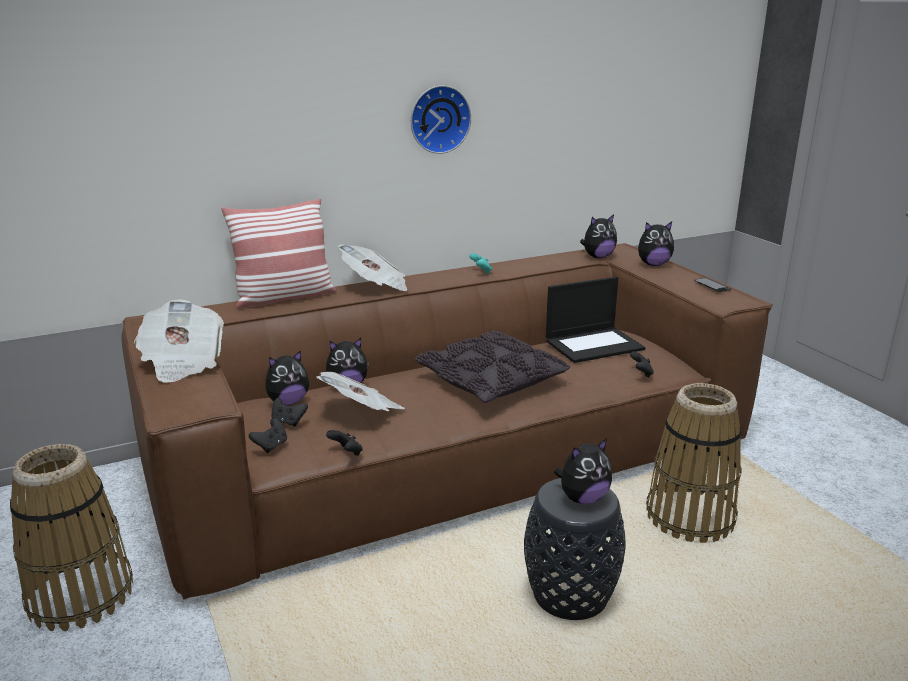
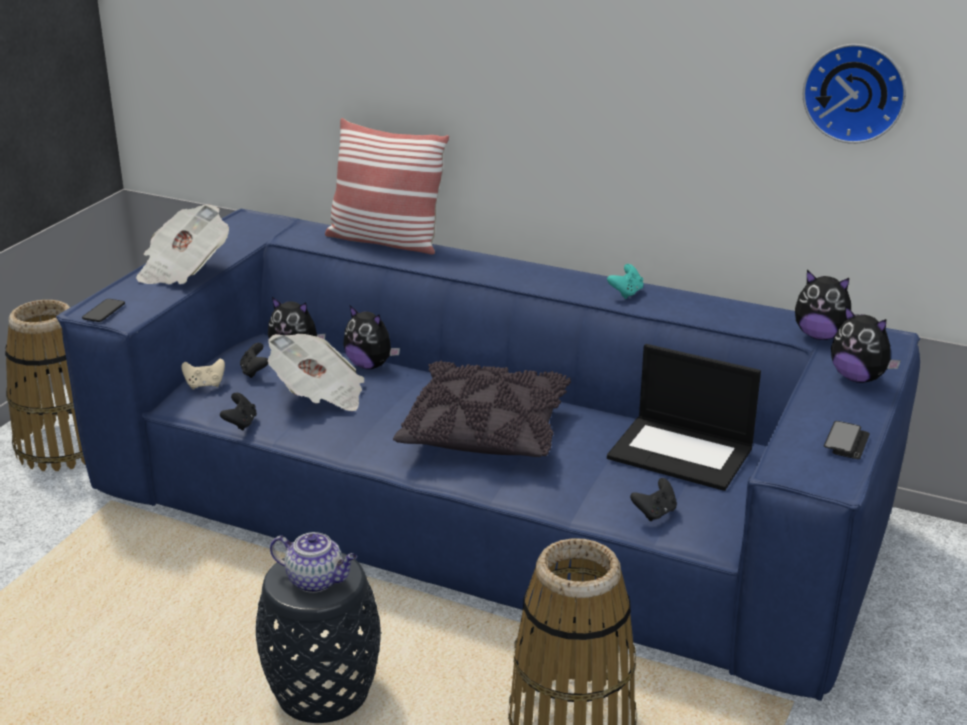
camera: 50 degrees right, 5 degrees up
(186, 410) = (103, 311): none -> phone
(271, 446) = (205, 385): black game controller -> beige game controller
(375, 285) = (483, 263): newspaper -> none
(438, 119) = (616, 67): wall clock -> wall clock (855, 92)
(454, 454) = (483, 508): brown sofa -> blue sofa
(582, 498) = (316, 580): plush toy -> teapot

